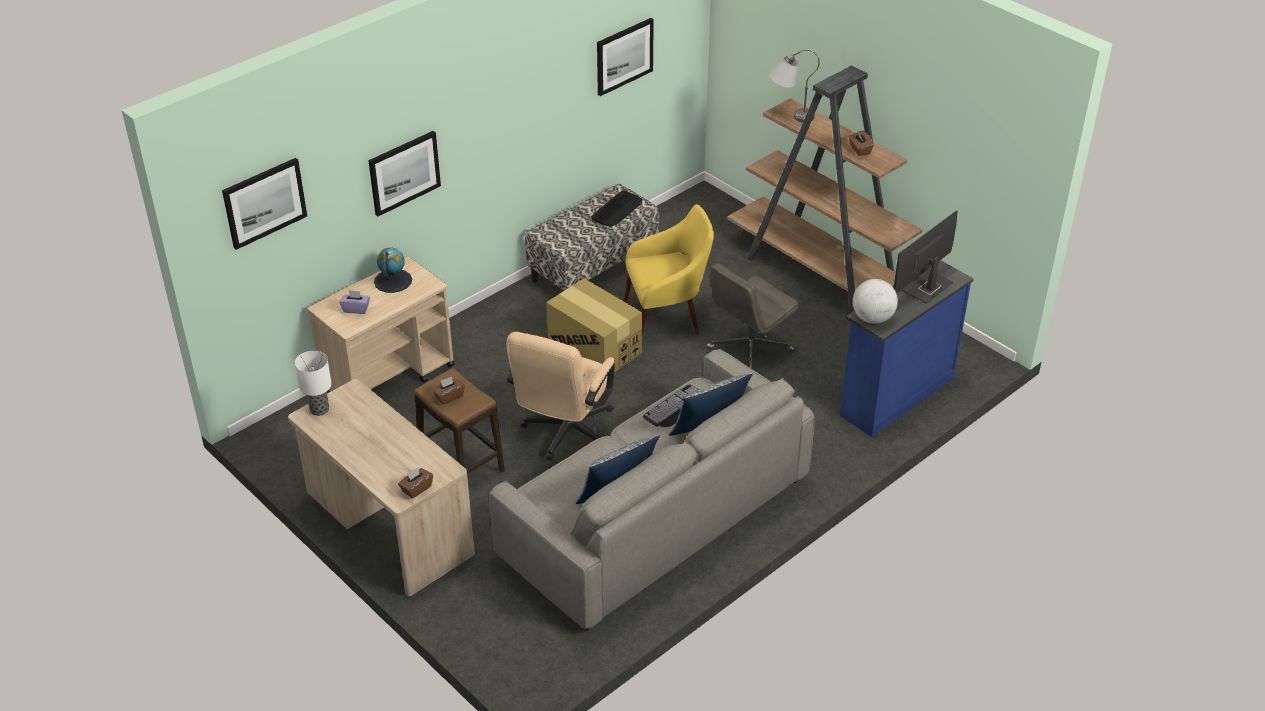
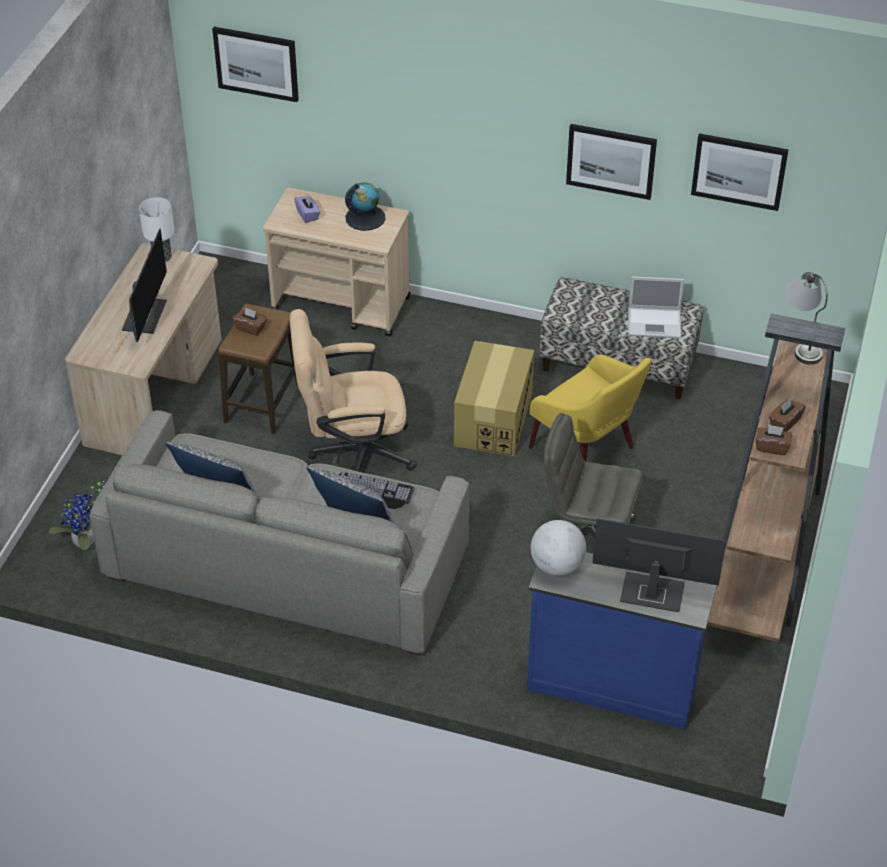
camera: 60 degrees right, 5 degrees up
(387, 445) = (144, 315): none -> monitor
(404, 172) = (417, 126): picture -> picture (611, 160)
(416, 489) = (101, 357): brown tissue box -> brown tissue box (771, 447)
(533, 633) = (87, 543): none -> potted plant
(617, 209) = (655, 322): keyboard -> laptop

